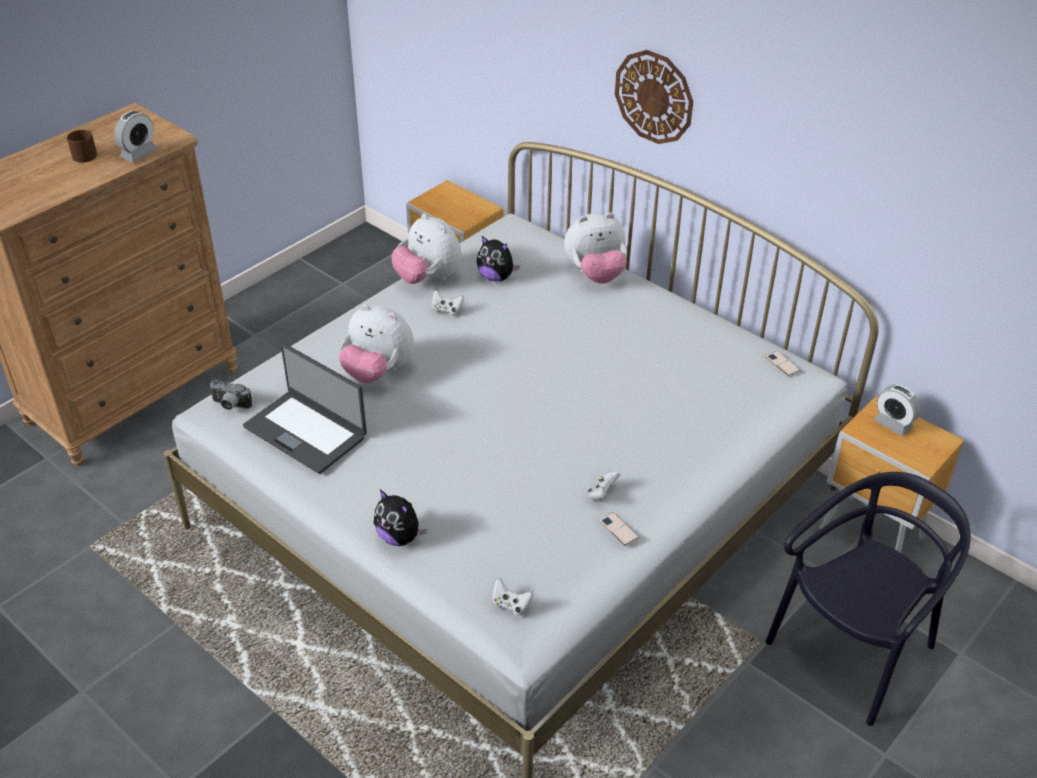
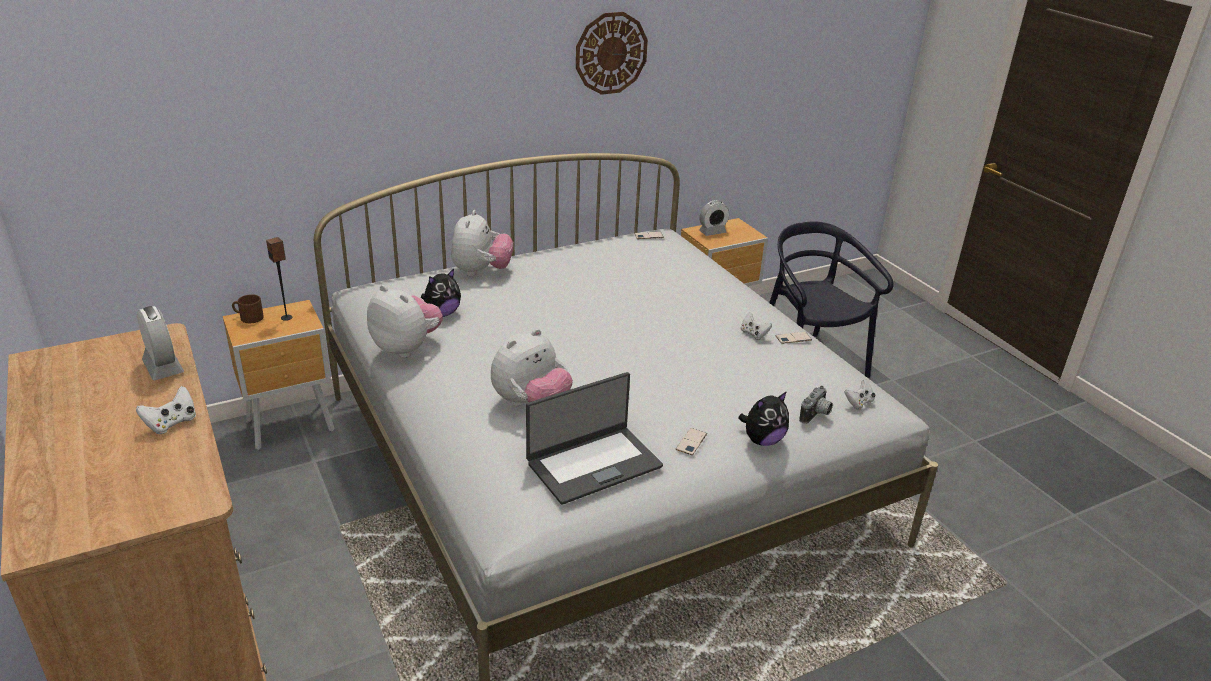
camera: 70 degrees left, 10 degrees down
(84, 154) = (101, 409): brown mug -> brown mug (248, 317)
(230, 406) = (516, 510): camera -> camera (816, 415)
(368, 485) = (691, 442): none -> phone
(428, 278) = (406, 348): plush toy -> plush toy turned 120 degrees counterclockwise
(447, 310) = (468, 348): white game controller -> white game controller (171, 423)
(466, 209) = (287, 317): none -> speaker
(654, 97) = (462, 95): wall clock -> wall clock (611, 53)

